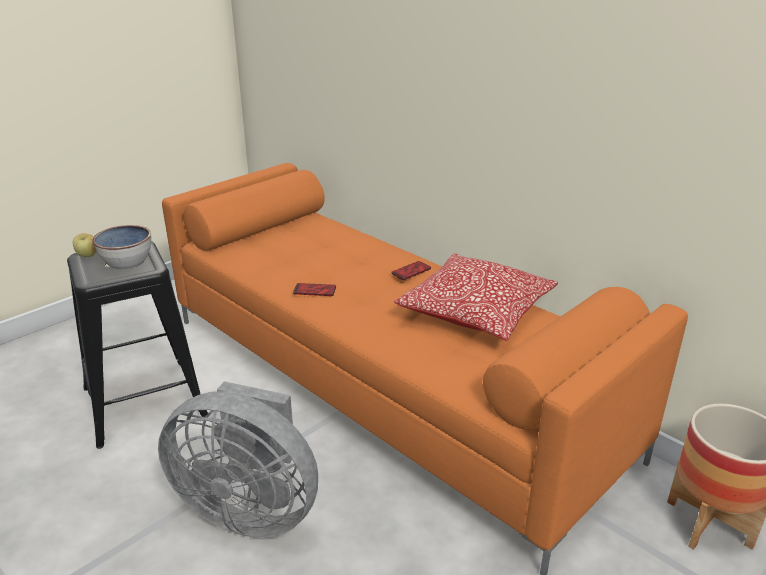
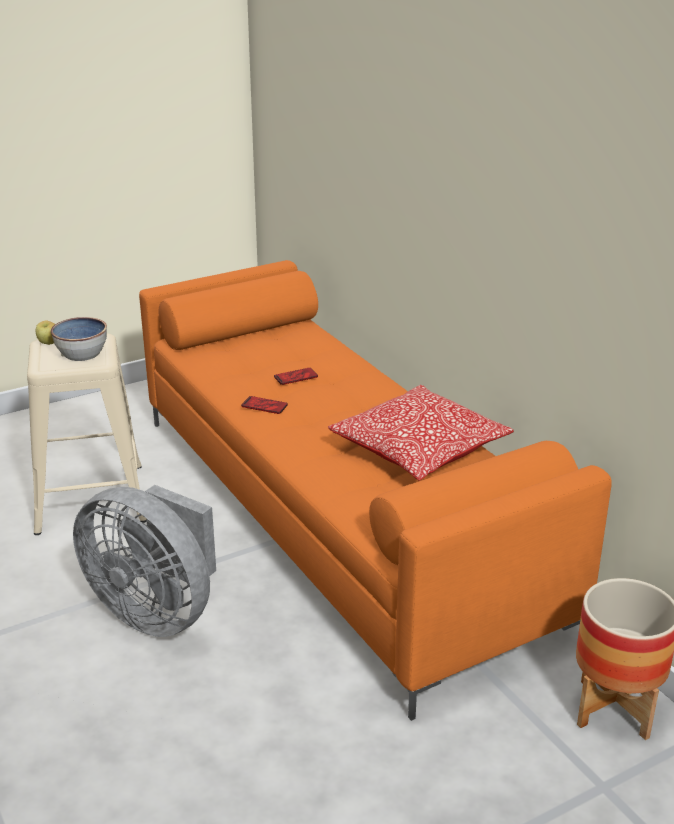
camera: 15 degrees right, 0 degrees up
(144, 401) = (90, 498): black stool -> beige stool
(411, 271) = (375, 398): phone -> phone (296, 377)

